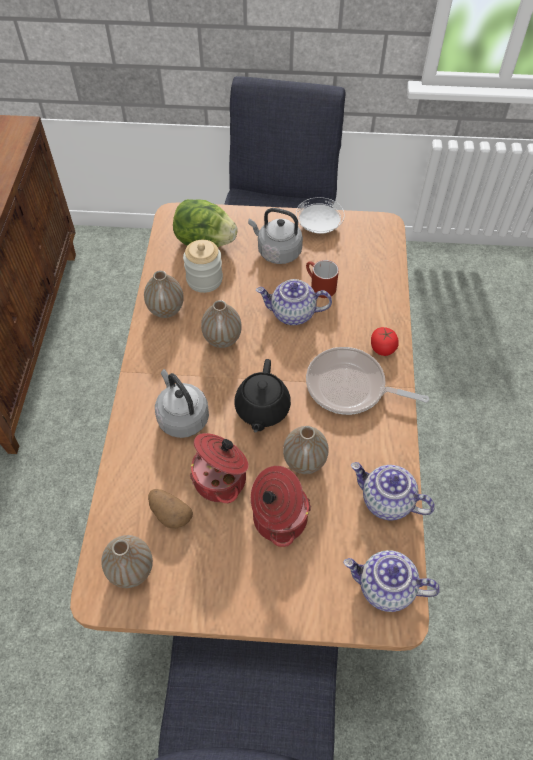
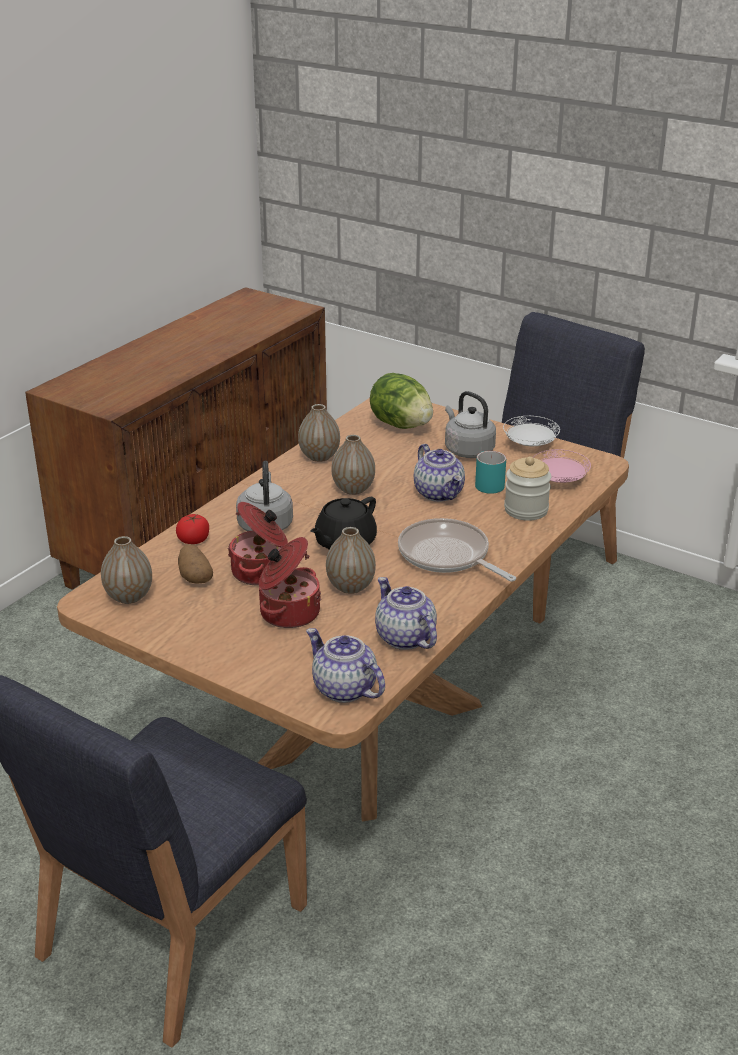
camera: 30 degrees right, 25 degrees down
(204, 279) = (375, 448): jar -> jar (526, 510)
(292, 314) = (439, 493): teapot -> teapot turned 150 degrees counterclockwise
(319, 286) = (486, 483): red mug -> turquoise mug
(368, 259) = (559, 480): none -> pink plate
(383, 347) = (510, 541): tomato -> tomato (193, 539)

